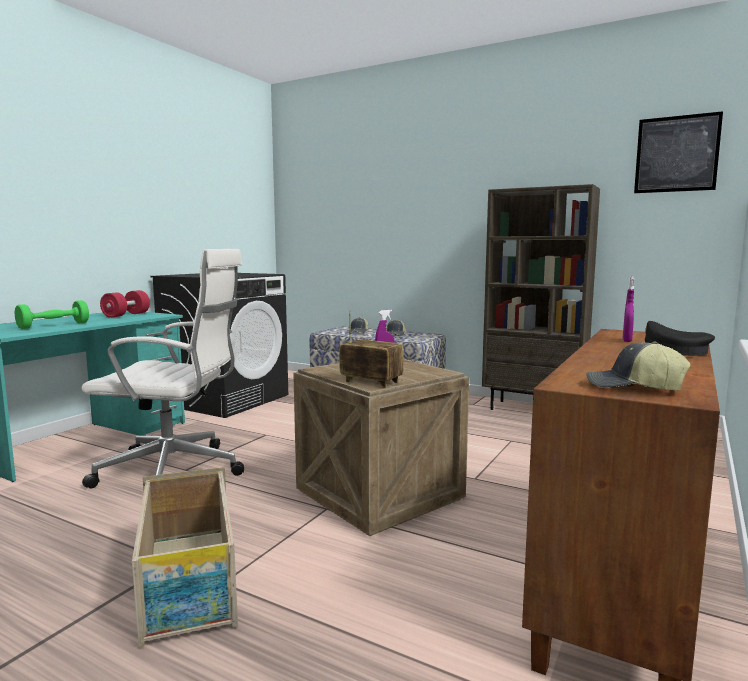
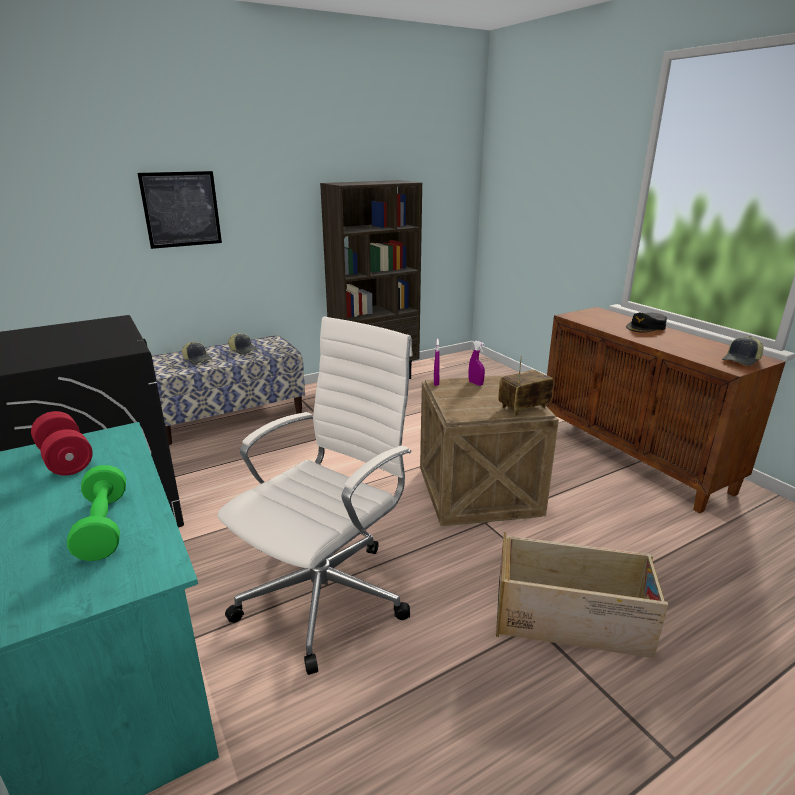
camera: 60 degrees left, 15 degrees up
(627, 340) = (607, 324): purple spray bottle -> purple spray bottle (475, 383)
(676, 154) = (444, 152): picture -> picture (181, 209)

